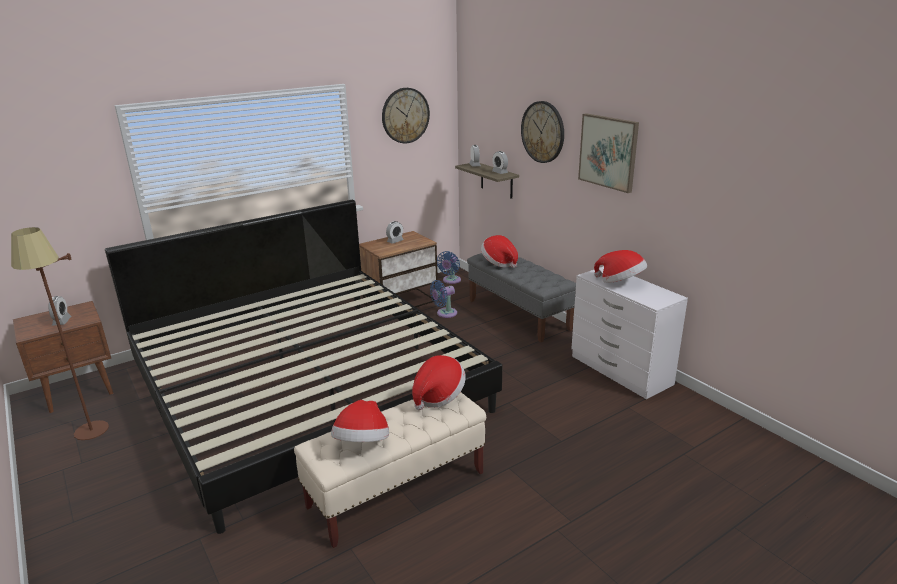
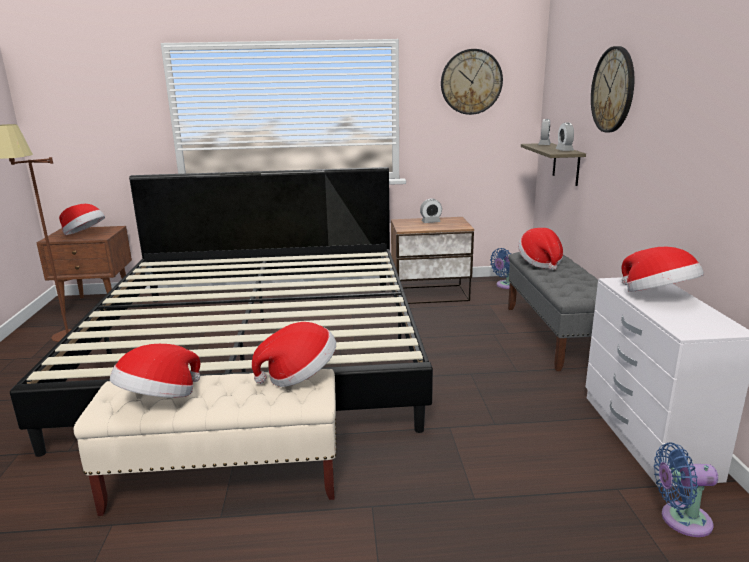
camera: 30 degrees right, 5 degrees down
(62, 321) = (84, 235): alarm clock -> hat
(444, 313) = (466, 314): blue fan -> blue fan (680, 519)
(608, 152) = (680, 103): picture -> none

